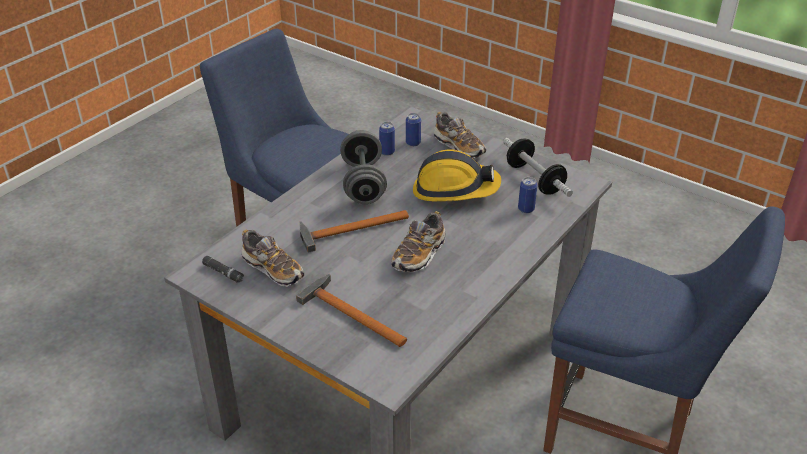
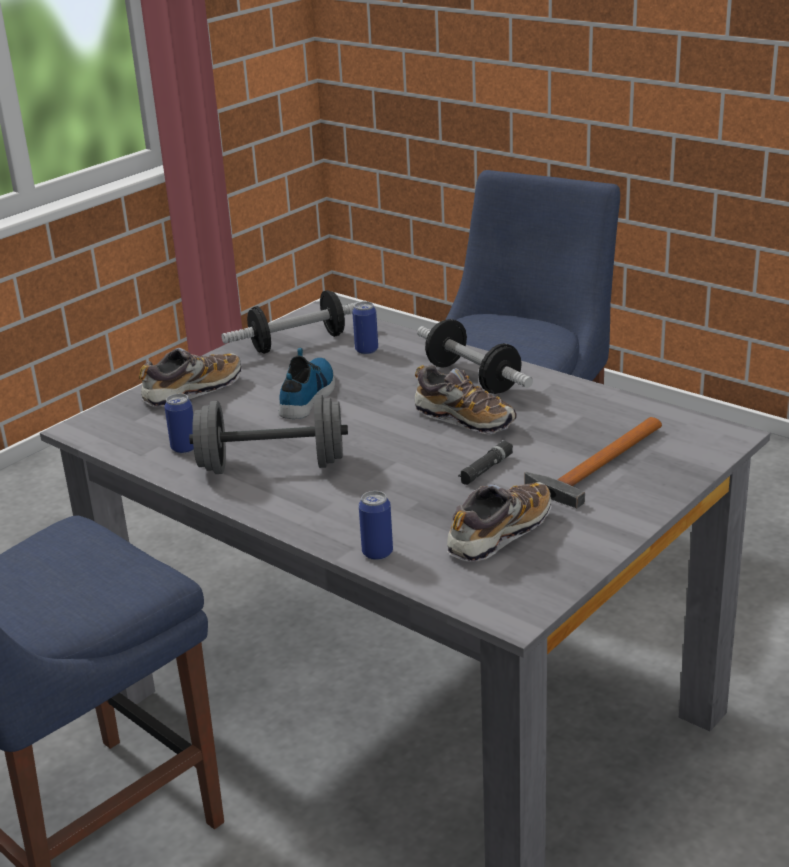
camera: 85 degrees left, 10 degrees down
(223, 272) = (509, 582): black flashlight -> black flashlight (486, 469)
(349, 230) = (399, 474): hammer -> none
(413, 143) = (165, 427): can -> can (377, 553)
(454, 189) = (309, 395): hard hat -> shoe
(482, 258) = (473, 378): none -> dumbbell

